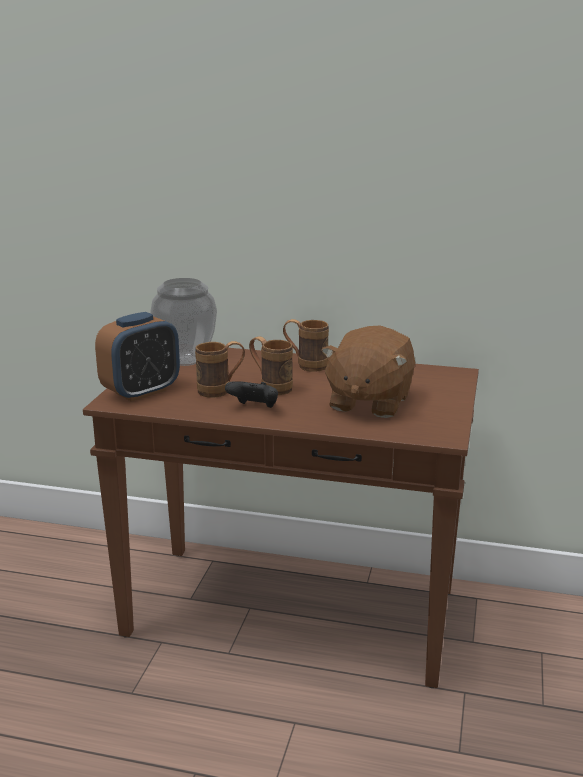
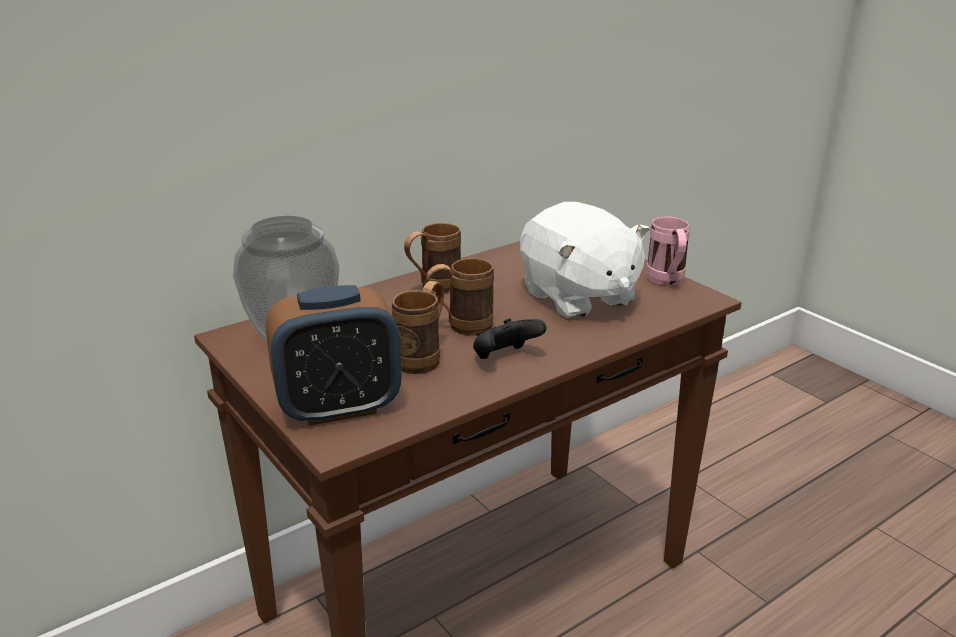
camera: 50 degrees left, 5 degrees up
(141, 392) = (339, 407): alarm clock -> alarm clock turned 75 degrees clockwise
(368, 402) = (578, 297): brown plush toy -> white plush toy
(447, 419) = (667, 282): none -> pink mug

